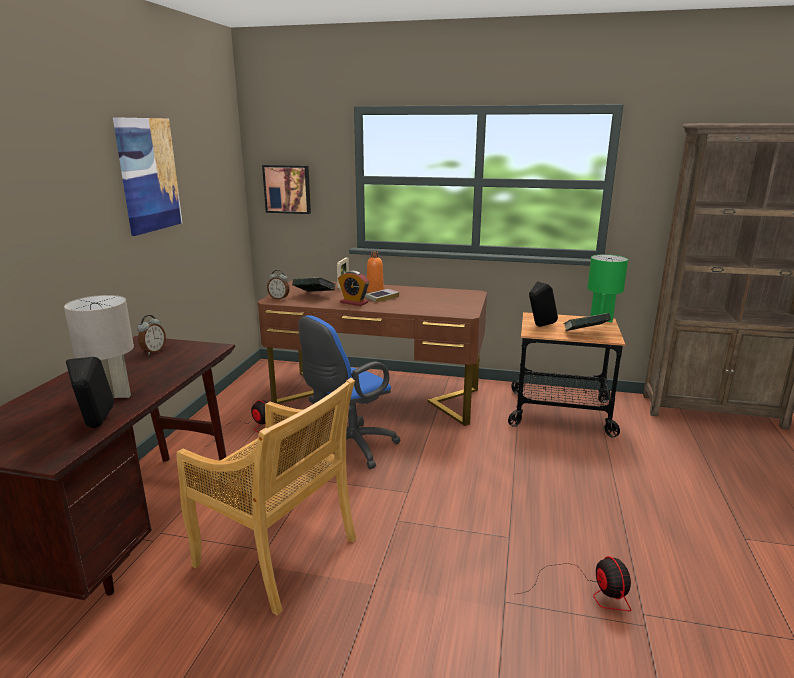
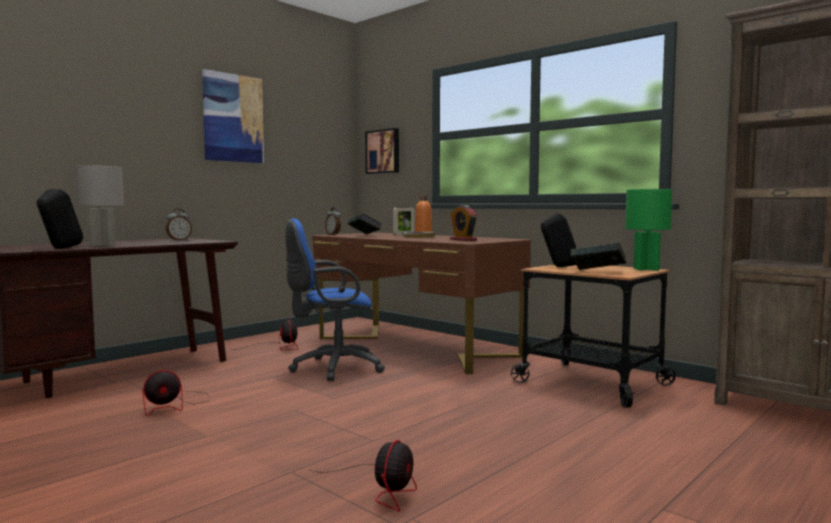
camera: 30 degrees right, 15 degrees down
(278, 554) = (174, 405): beige chair -> fan
(354, 302) = (386, 237): alarm clock -> alarm clock (463, 240)

